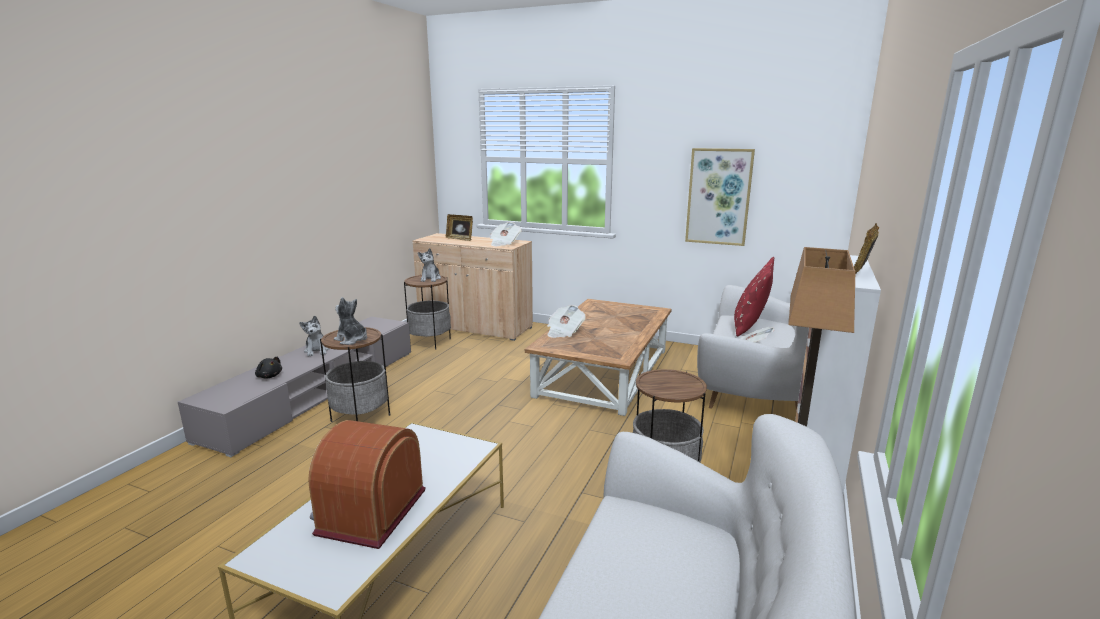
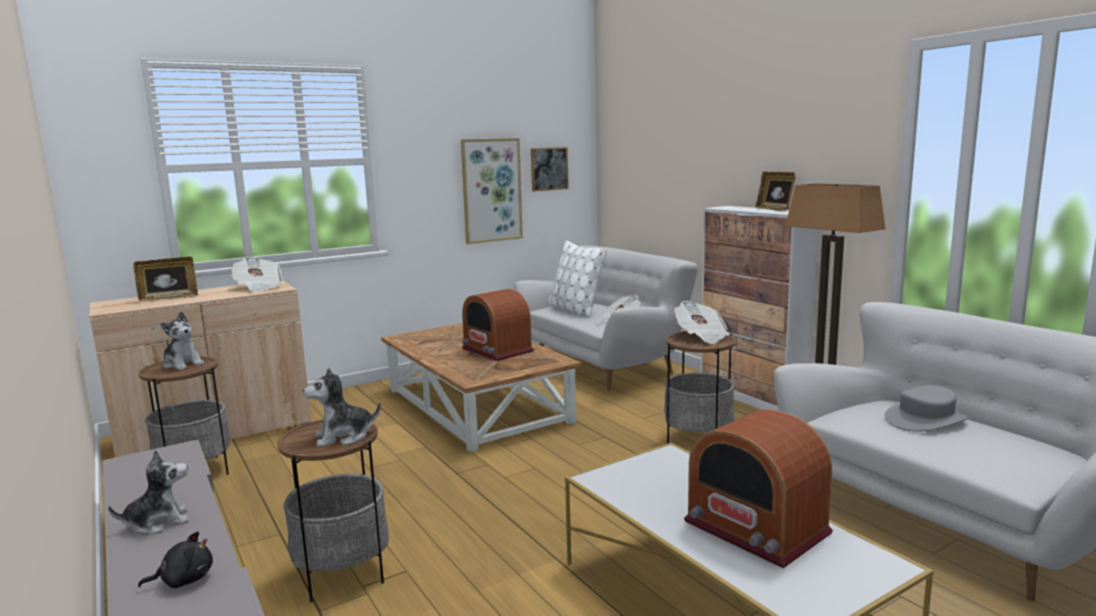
camera: 55 degrees left, 5 degrees down
(317, 351) = (158, 522): plush toy -> plush toy turned 45 degrees counterclockwise
(564, 332) = (454, 364): newspaper -> newspaper (701, 336)
(612, 333) = (497, 350): none -> radio
(677, 566) = (926, 420): none -> grey hat
(749, 326) = (575, 310): red pillow -> white pillow
(789, 182) = (549, 169): none -> picture

